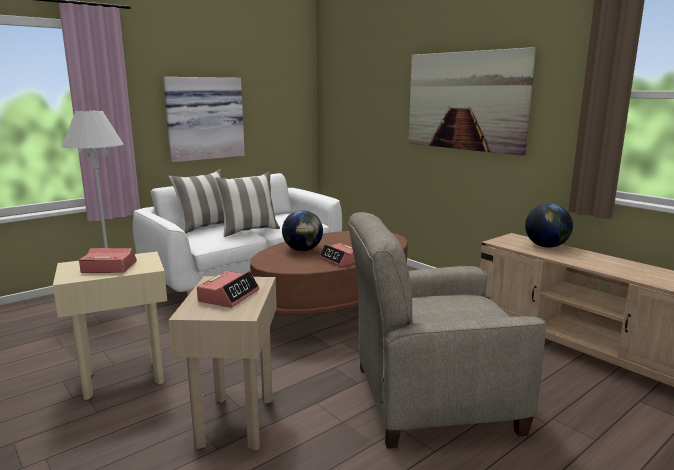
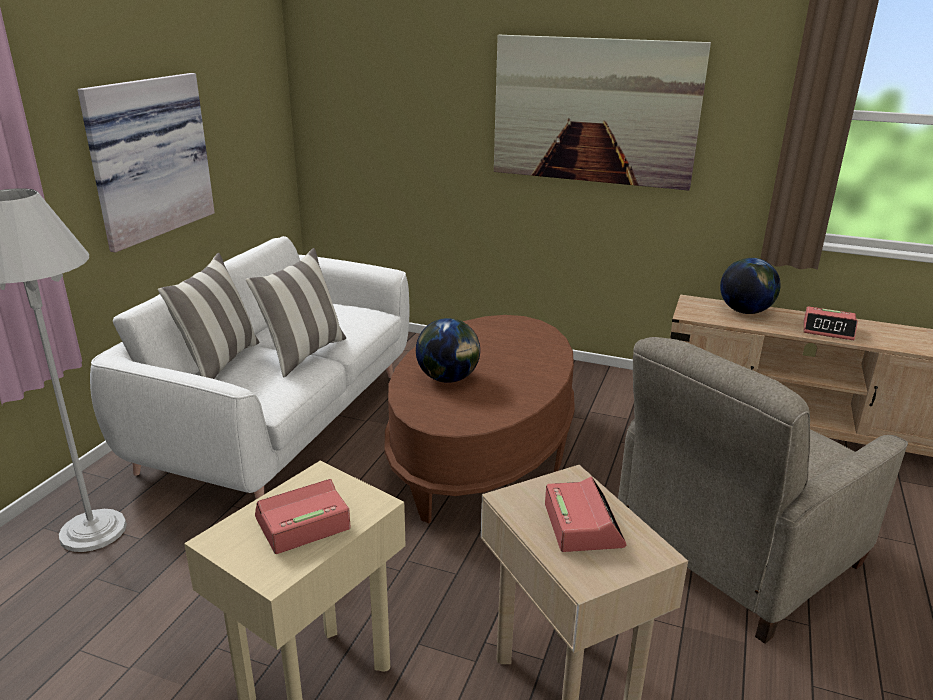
camera: 30 degrees left, 10 degrees up
(340, 260) = (524, 386): alarm clock -> alarm clock (828, 330)

